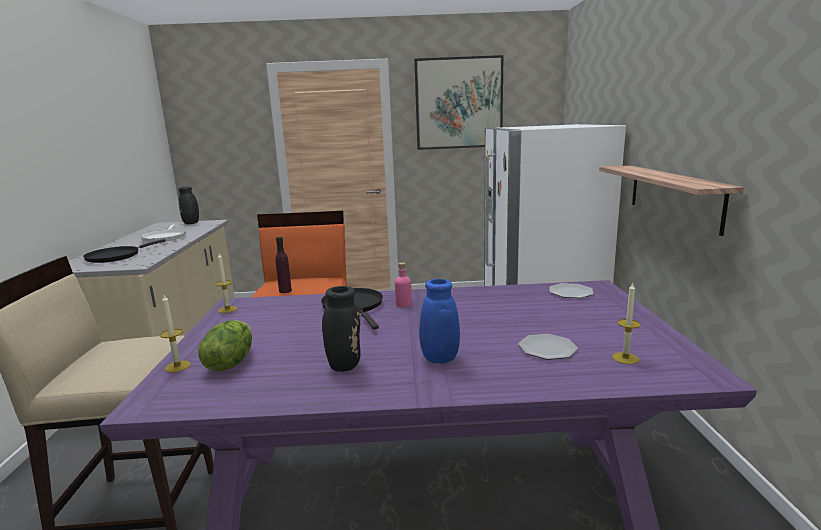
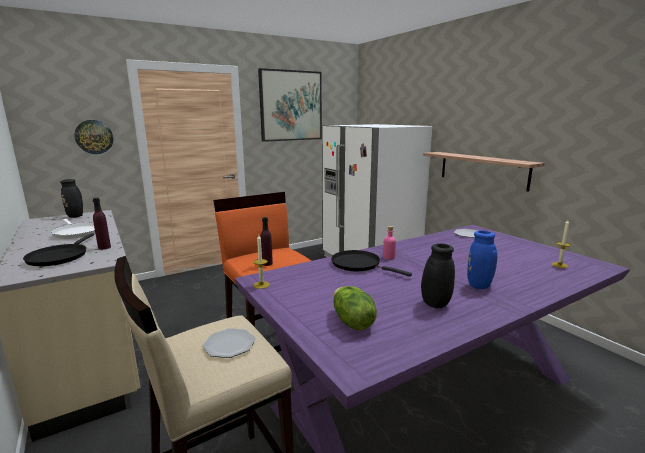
camera: 30 degrees left, 0 degrees up
(156, 253) = (104, 247): none -> purple bottle
(177, 366) = (315, 336): candle -> none
(235, 145) = (94, 137): none -> wall clock
(547, 349) = (518, 268): plate -> plate (229, 345)

